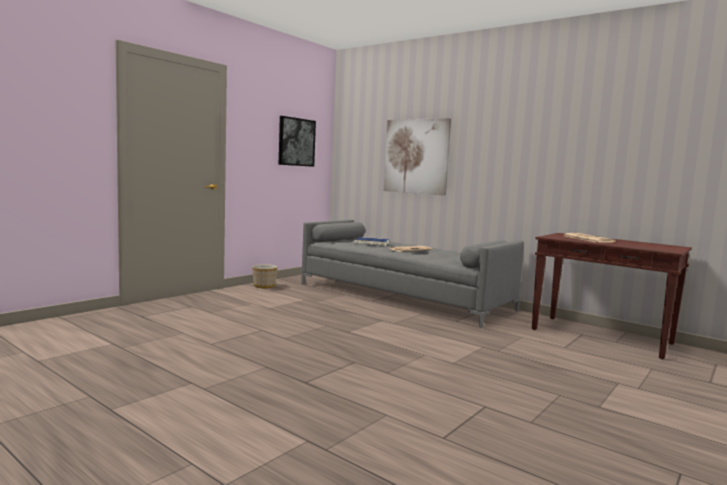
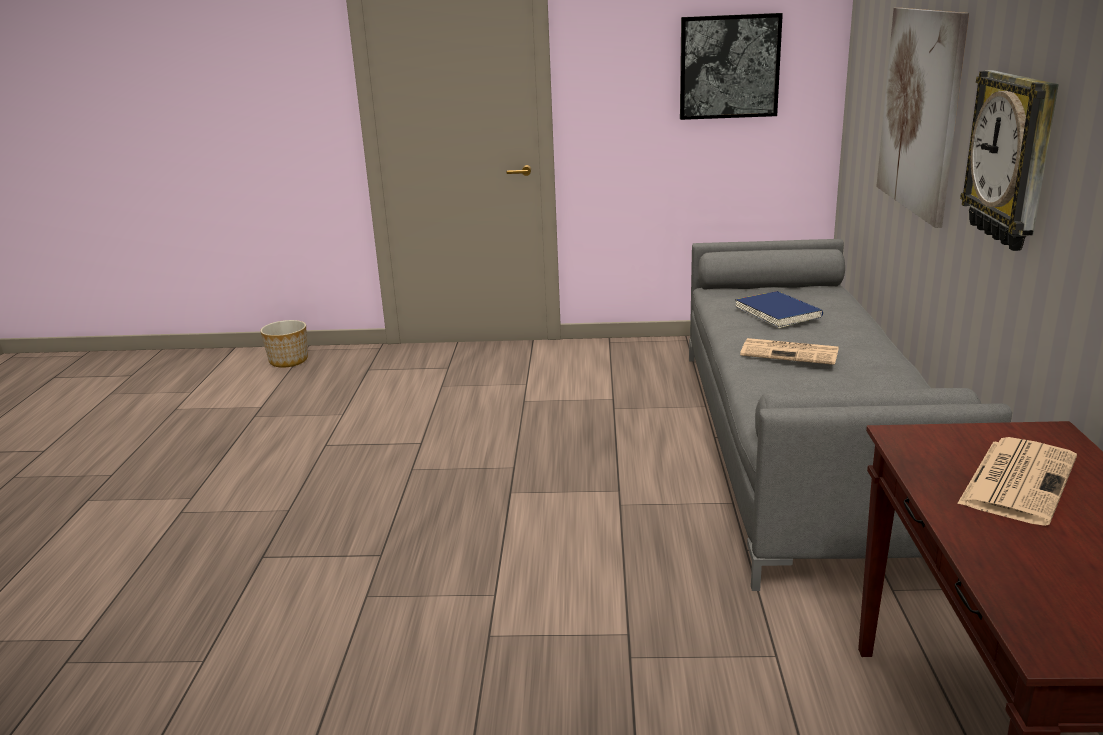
camera: 55 degrees right, 15 degrees up
(264, 286) = (622, 349): planter -> planter (289, 361)
(495, 162) = (1012, 159): none -> wall clock

